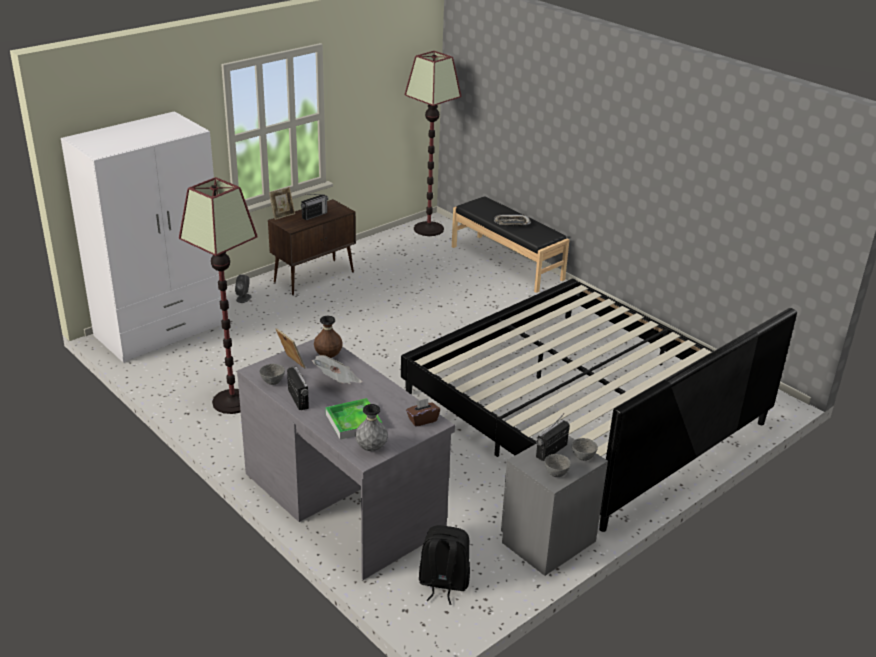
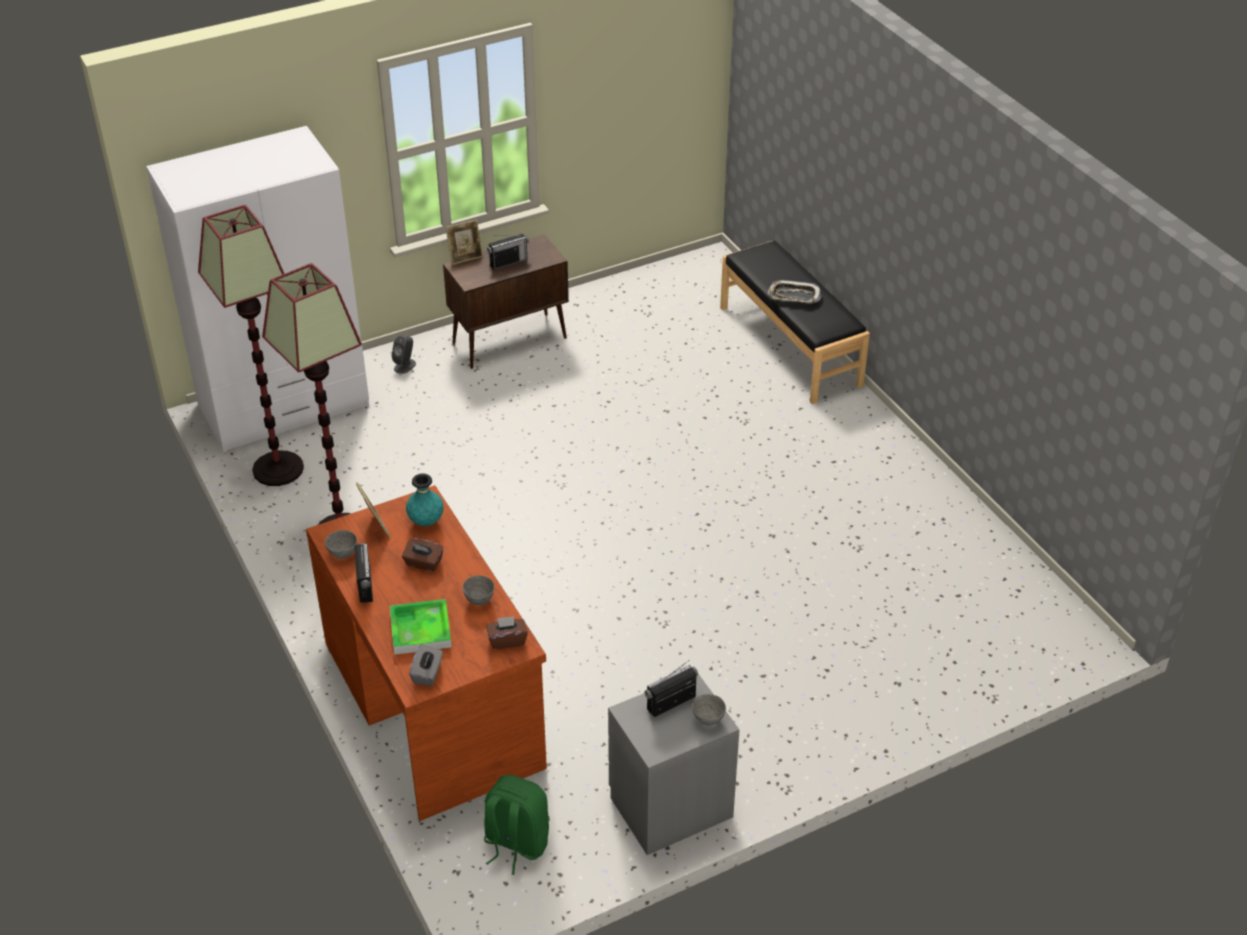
camera: 15 degrees right, 10 degrees up
(328, 356) = (426, 521): brown vase -> turquoise vase
(337, 381) = (423, 563): newspaper -> brown tissue box
(344, 500) = (434, 703): grey desk -> brown desk
(371, 448) = (427, 674): grey vase -> grey tissue box
(429, 229) = (699, 272): floor lamp -> floor lamp (278, 469)
(443, 584) = (515, 843): black backpack -> green backpack
(555, 474) = (662, 739): grey bowl -> grey bowl (479, 600)
(583, 409) = (800, 610): bed -> none

